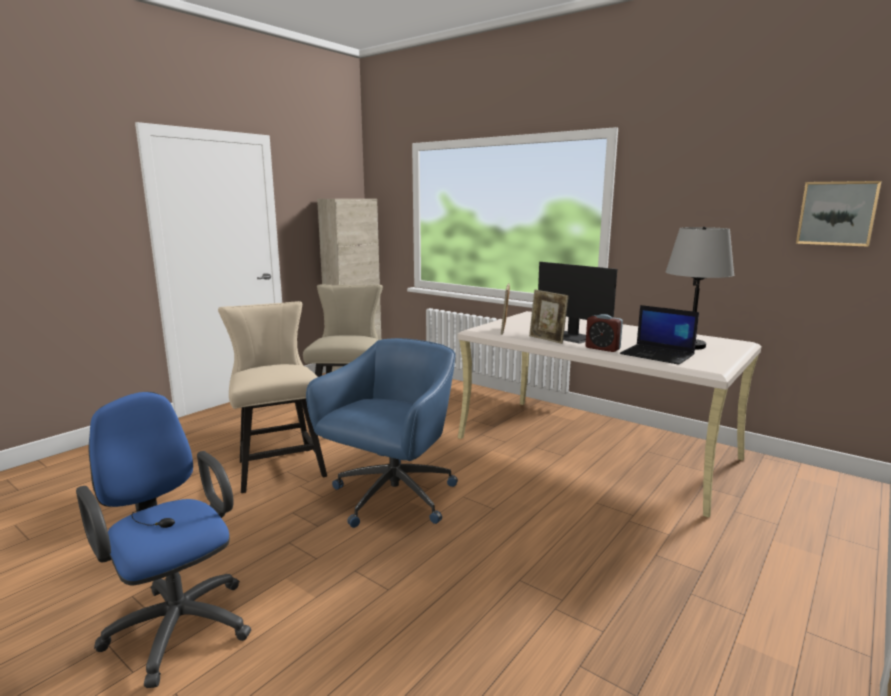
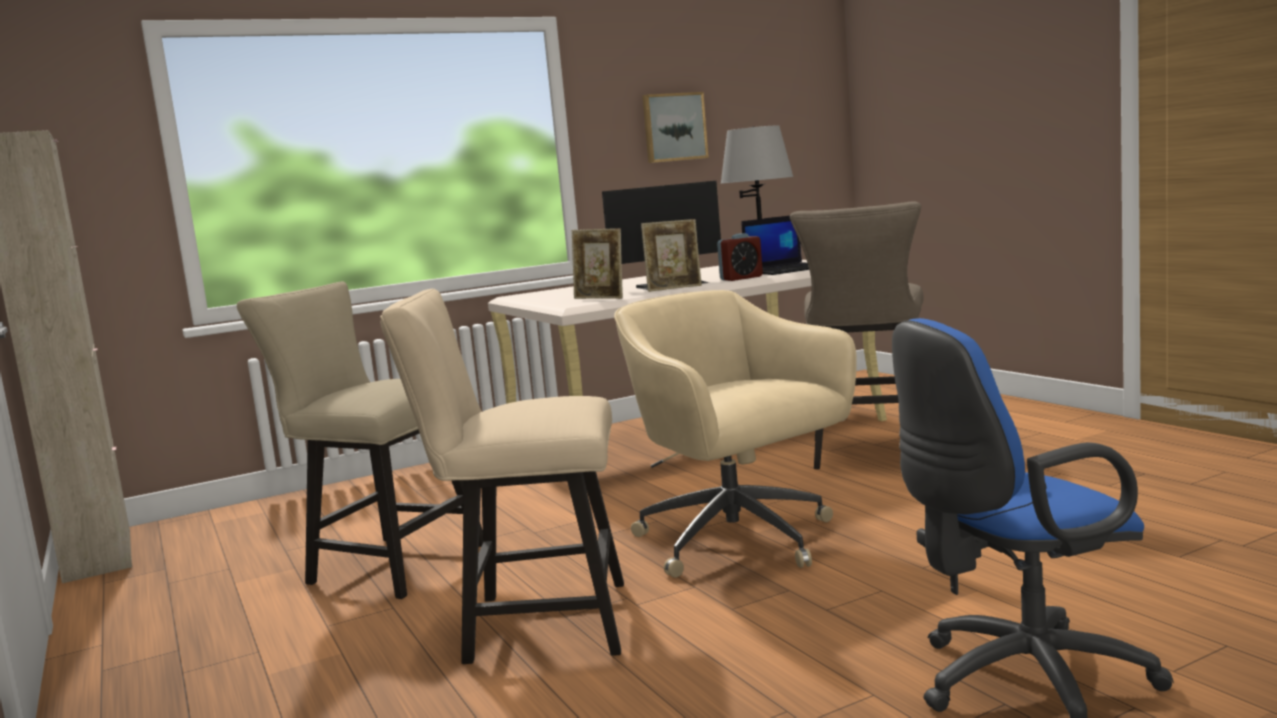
camera: 65 degrees left, 5 degrees down
(392, 498) = (739, 541): blue office chair -> beige office chair
(593, 522) = (869, 456): none -> beige stool
(837, 213) = (782, 116): picture -> picture (674, 127)

